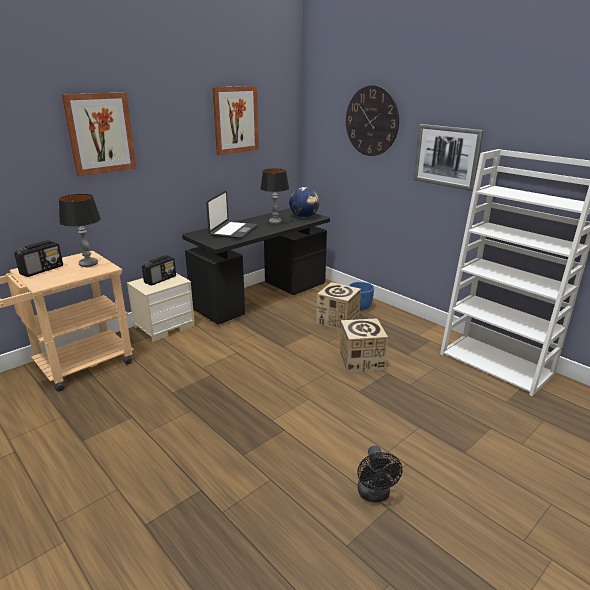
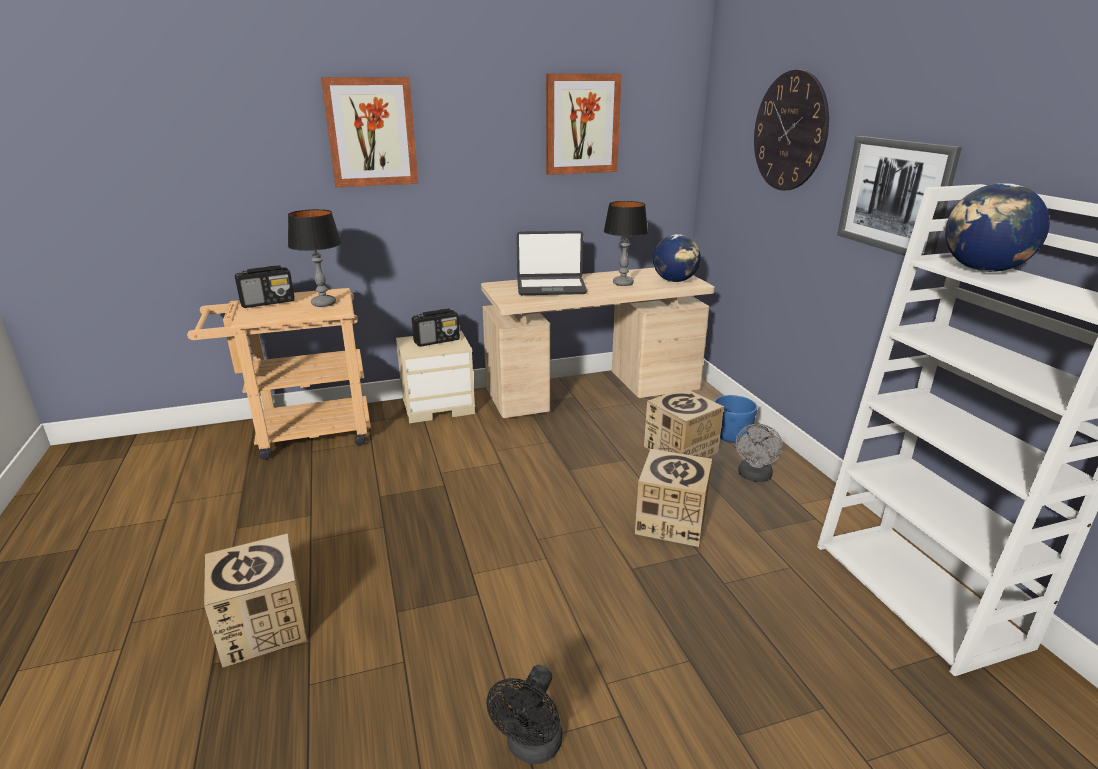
camera: 25 degrees right, 0 degrees up
(161, 492) = (263, 626): none -> cardboard box
(233, 231) = (551, 287): laptop -> laptop turned 45 degrees clockwise
(261, 297) = (593, 392): black desk -> beige desk
(386, 326) = (754, 477): none -> grey fan
(511, 192) = (983, 270): none -> globe

